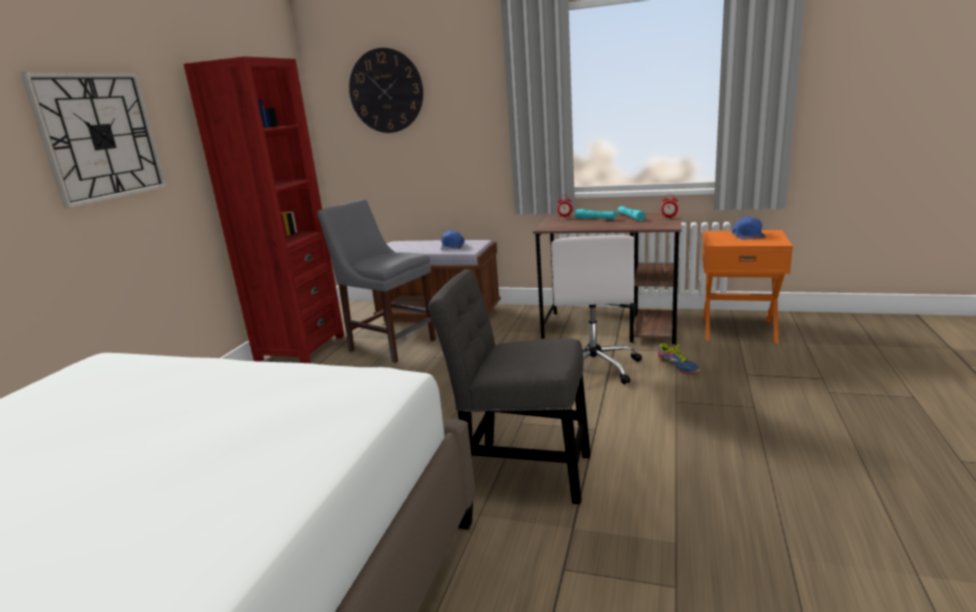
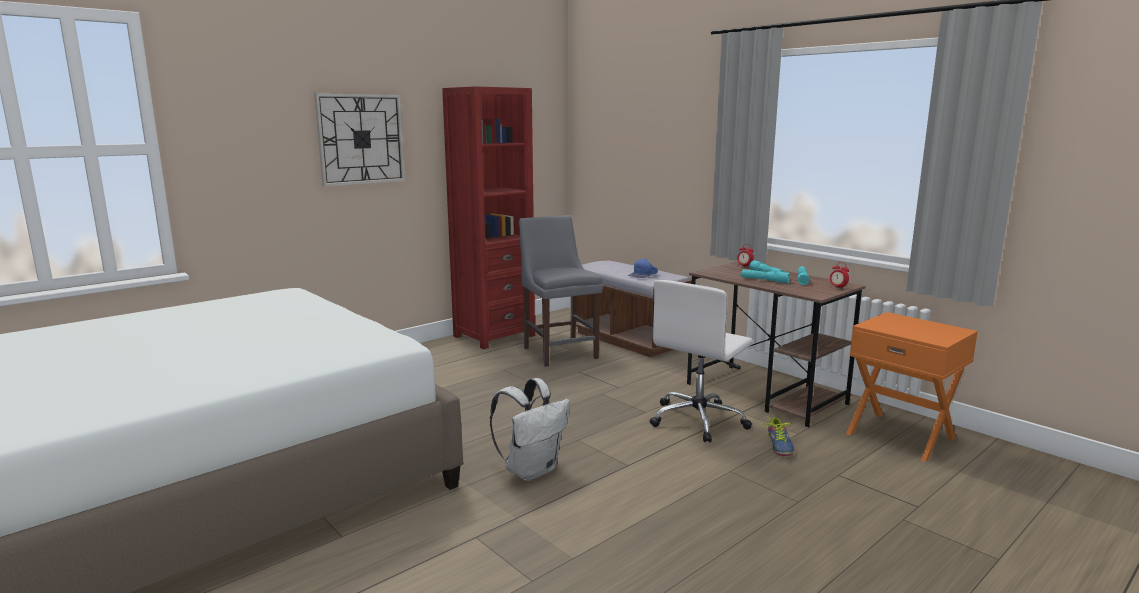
camera: 30 degrees right, 5 degrees down
(386, 91) = (625, 119): wall clock -> none
(520, 471) = (531, 470): grey chair -> white backpack
(606, 224) = (764, 280): none -> turquoise flashlight
(747, 235) = (923, 326): blue cap -> none

